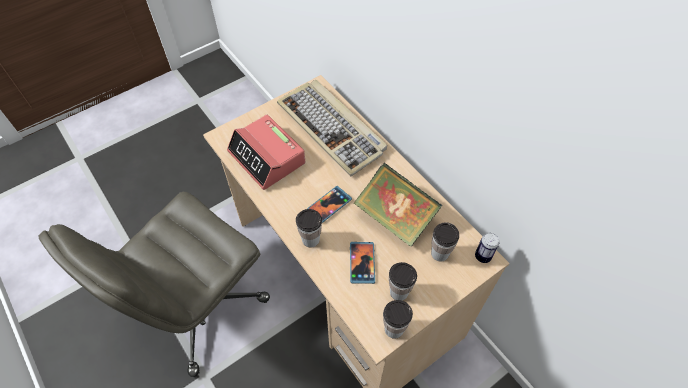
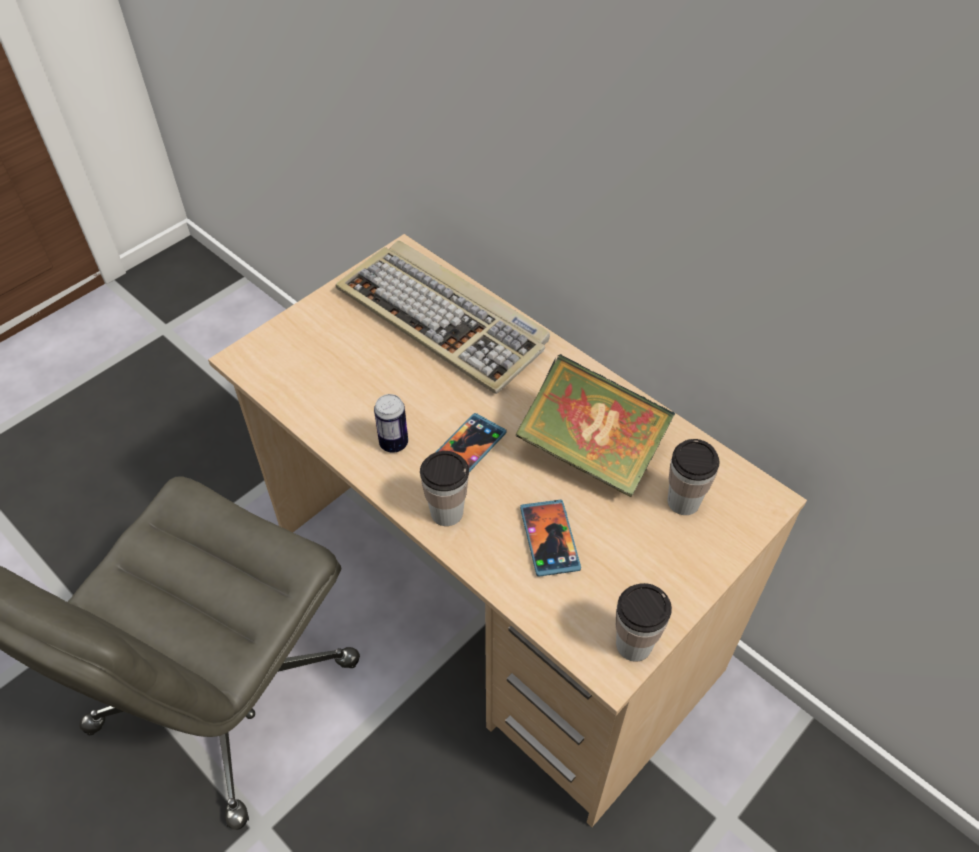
camera: 10 degrees left, 5 degrees down
(267, 158) = (336, 383): alarm clock -> none
(399, 292) = (627, 579): cup -> none
(483, 256) = (759, 495): can -> can (394, 443)

